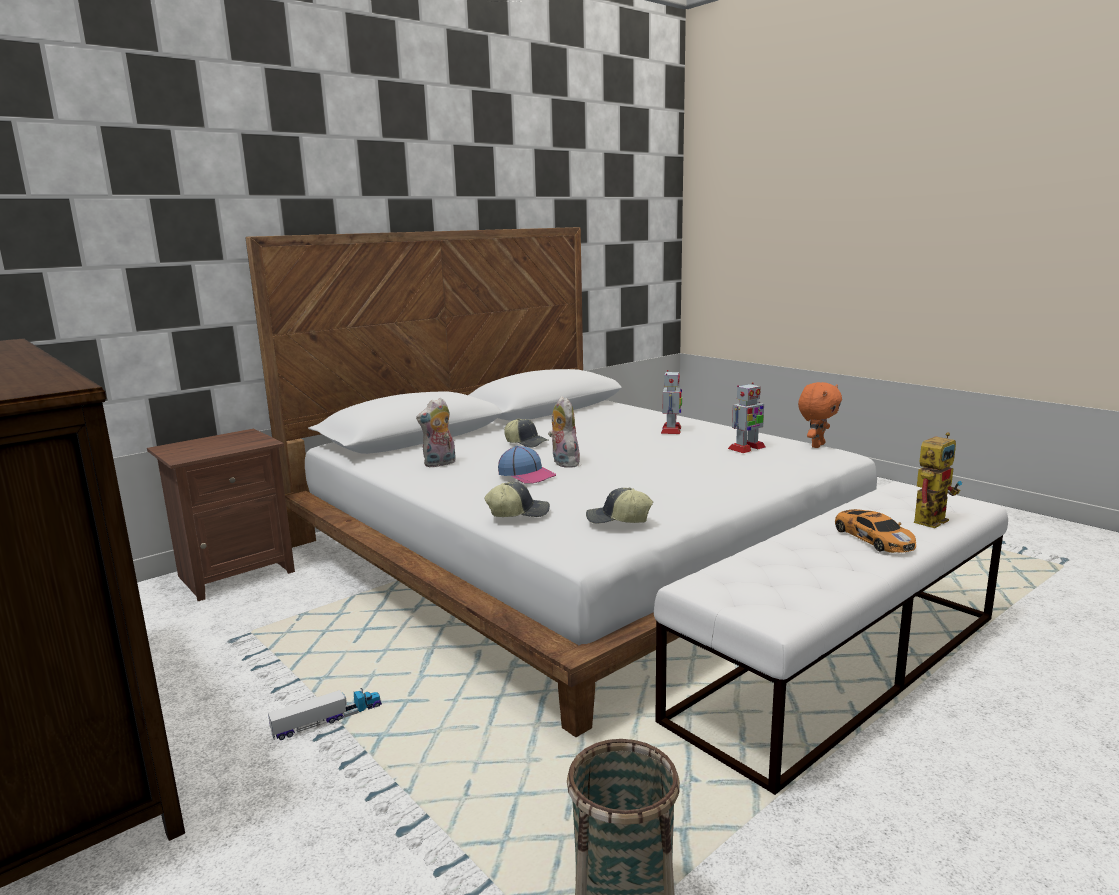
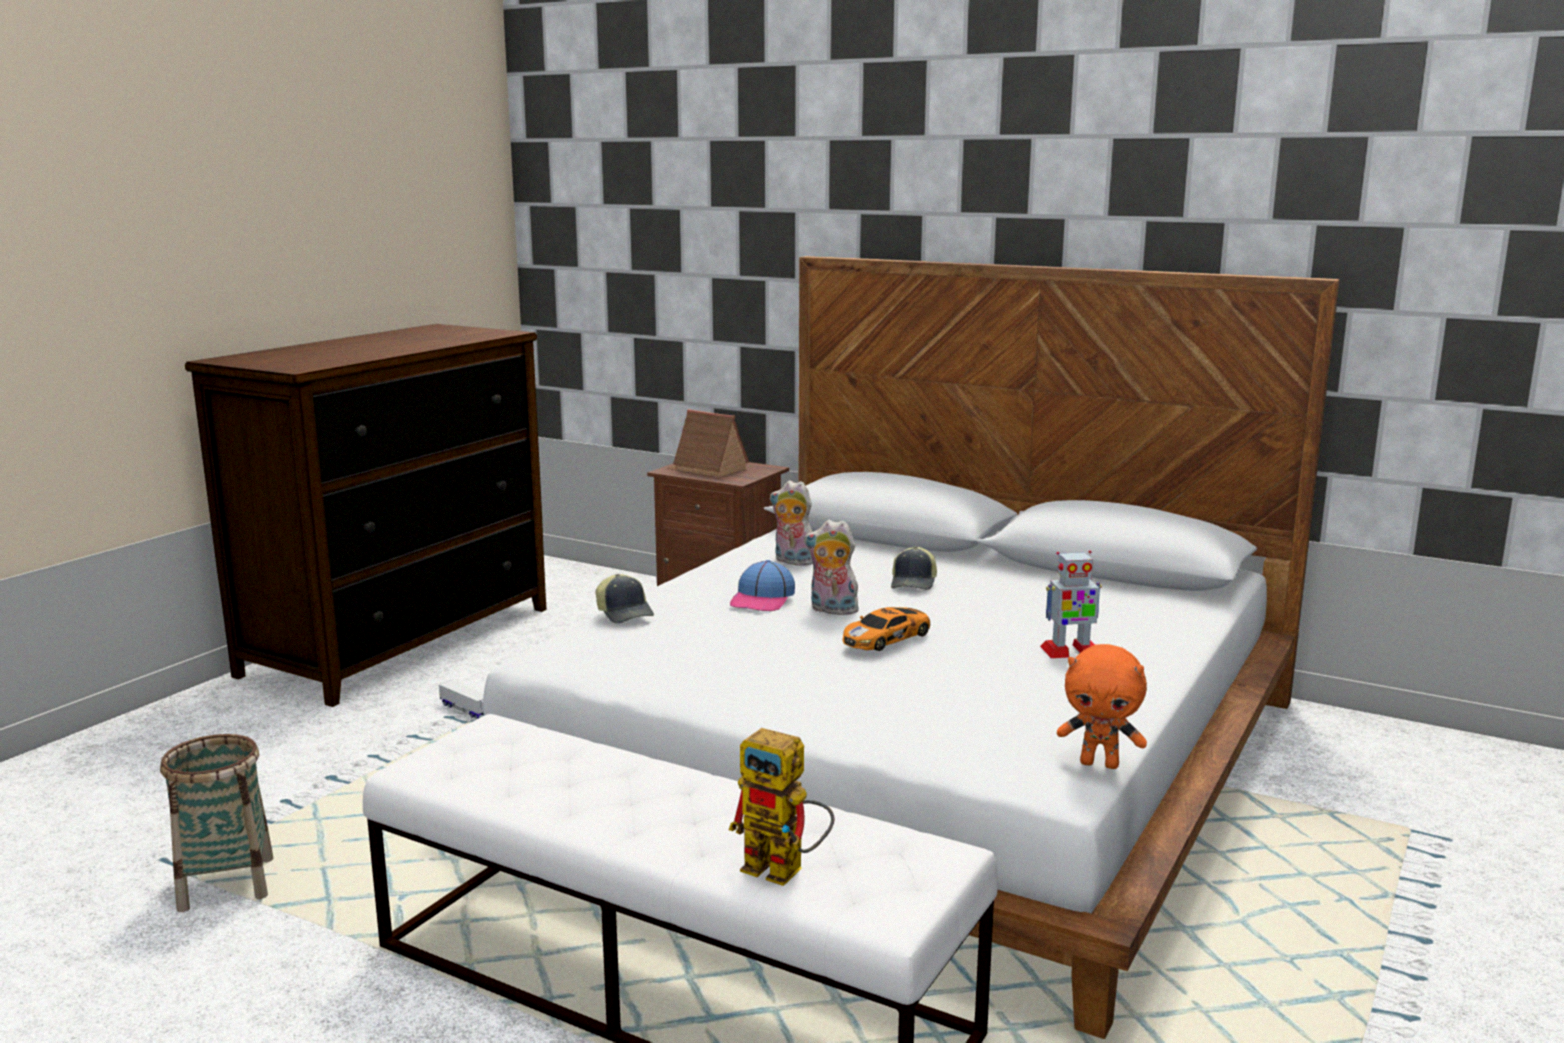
camera: 70 degrees right, 0 degrees up
(207, 447) = (707, 469): none -> toy house
(563, 463) = (831, 610): plush toy -> plush toy turned 120 degrees counterclockwise
(618, 520) = (620, 657): cap -> none
(746, 448) = (1014, 708): toy robot -> none
(873, 538) = (675, 822): toy car -> toy car (887, 637)

